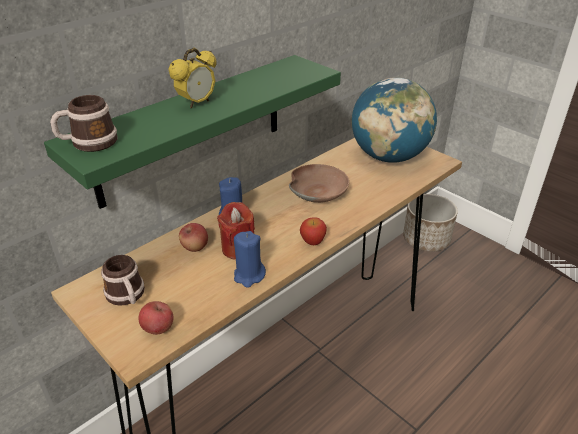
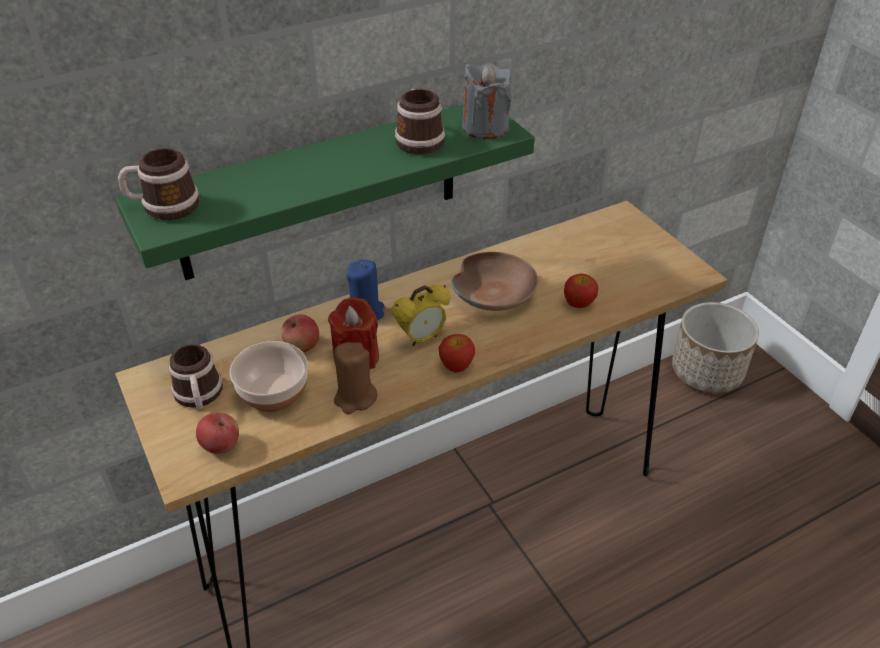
camera: 15 degrees right, 5 degrees up
(186, 283) = (274, 393): none -> bowl
(197, 103) = (317, 164): alarm clock -> alarm clock (422, 338)
(249, 275) = (355, 398): blue candle -> brown candle
(262, 81) = (418, 139): none -> mug
(304, 70) = (485, 127): none -> grey candle
(377, 189) = (579, 303): none -> apple
(389, 156) = (619, 254): globe -> none

